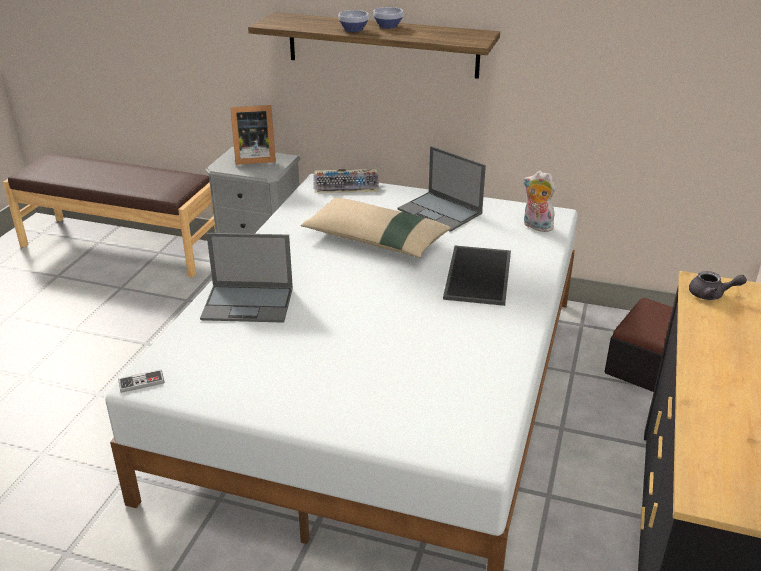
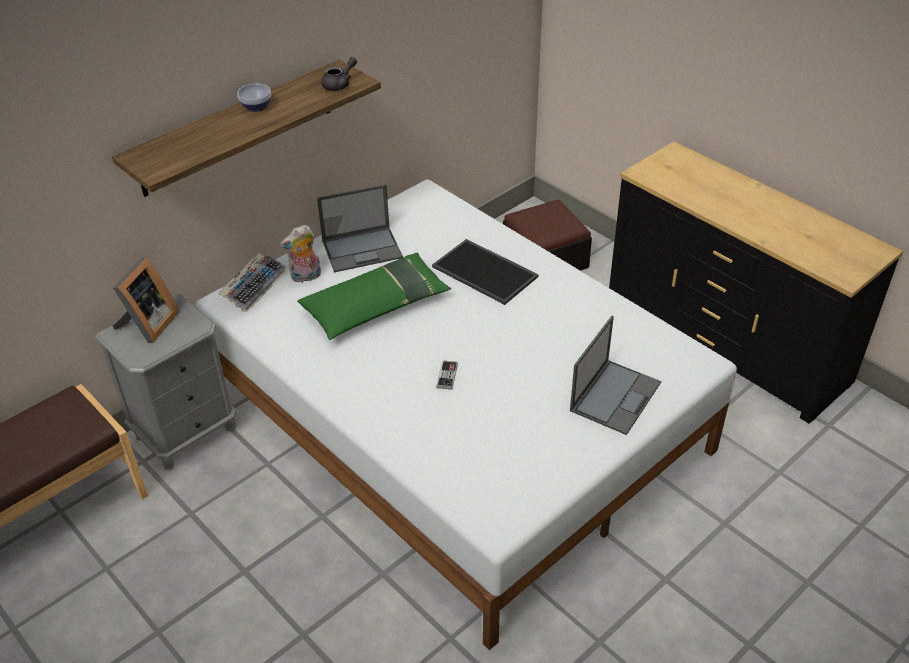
camera: 60 degrees left, 10 degrees up
(141, 382) = (497, 529): game controller -> game controller (447, 376)
(249, 303) = (420, 422): laptop -> laptop (615, 396)
(353, 30) = (244, 128): bowl -> none
(375, 239) = (376, 306): beige pillow -> green pillow
(536, 226) = (437, 210): plush toy -> plush toy (305, 277)
(711, 295) = (659, 176): grey teapot -> grey teapot (340, 84)

